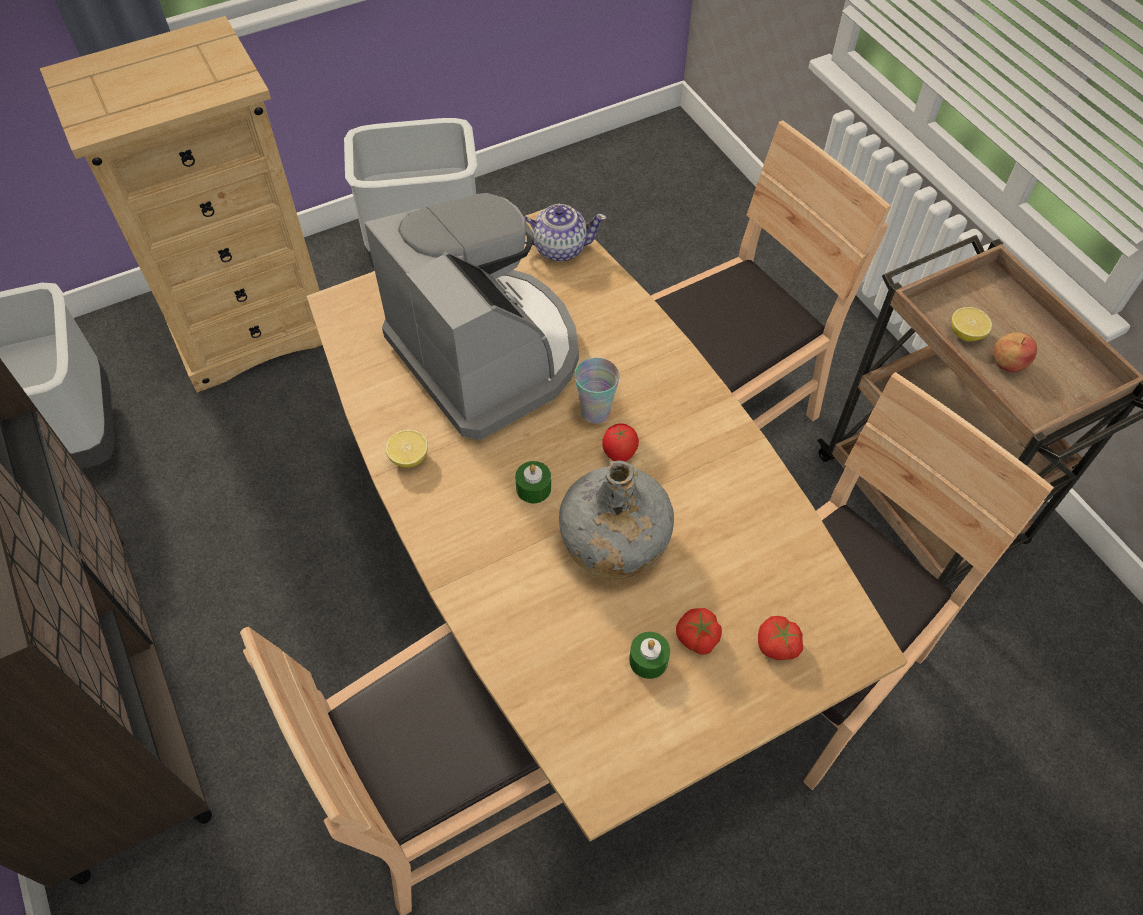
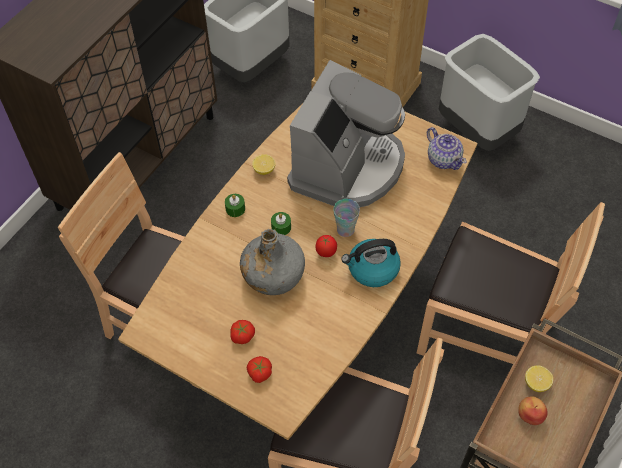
camera: 60 degrees right, 0 degrees up
(648, 660) = (217, 320): green candle -> green candle (235, 209)
(684, 415) = (372, 269): none -> kettle

